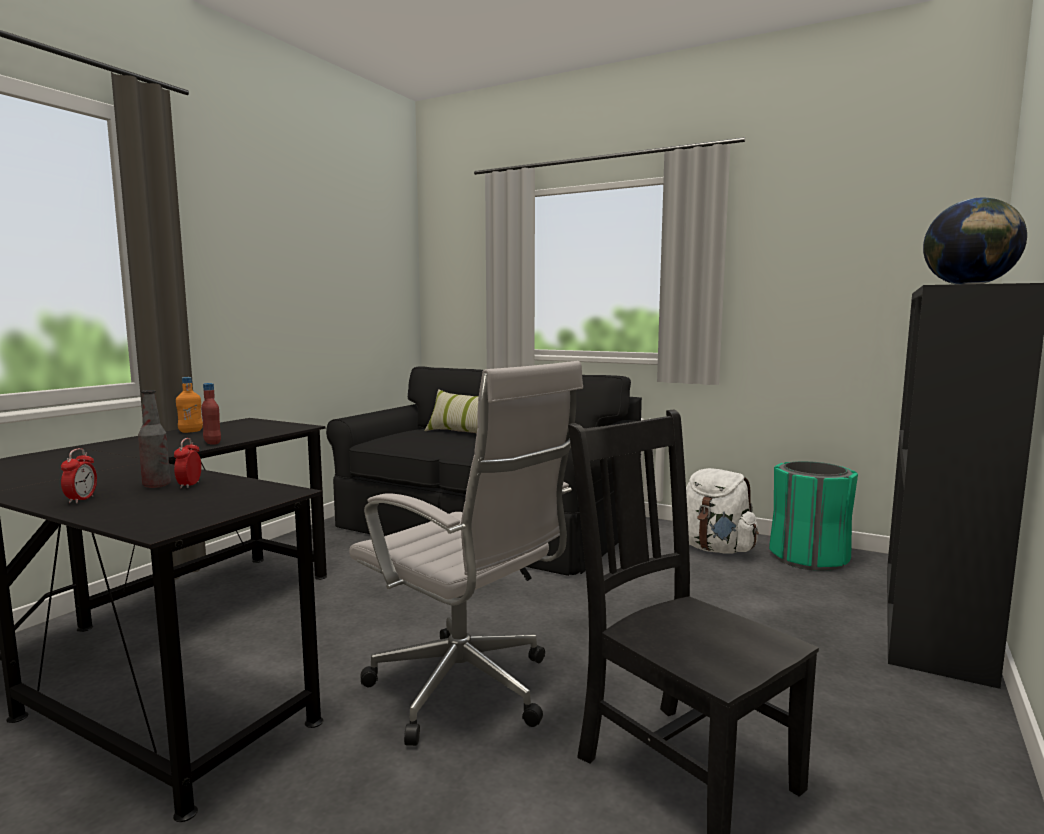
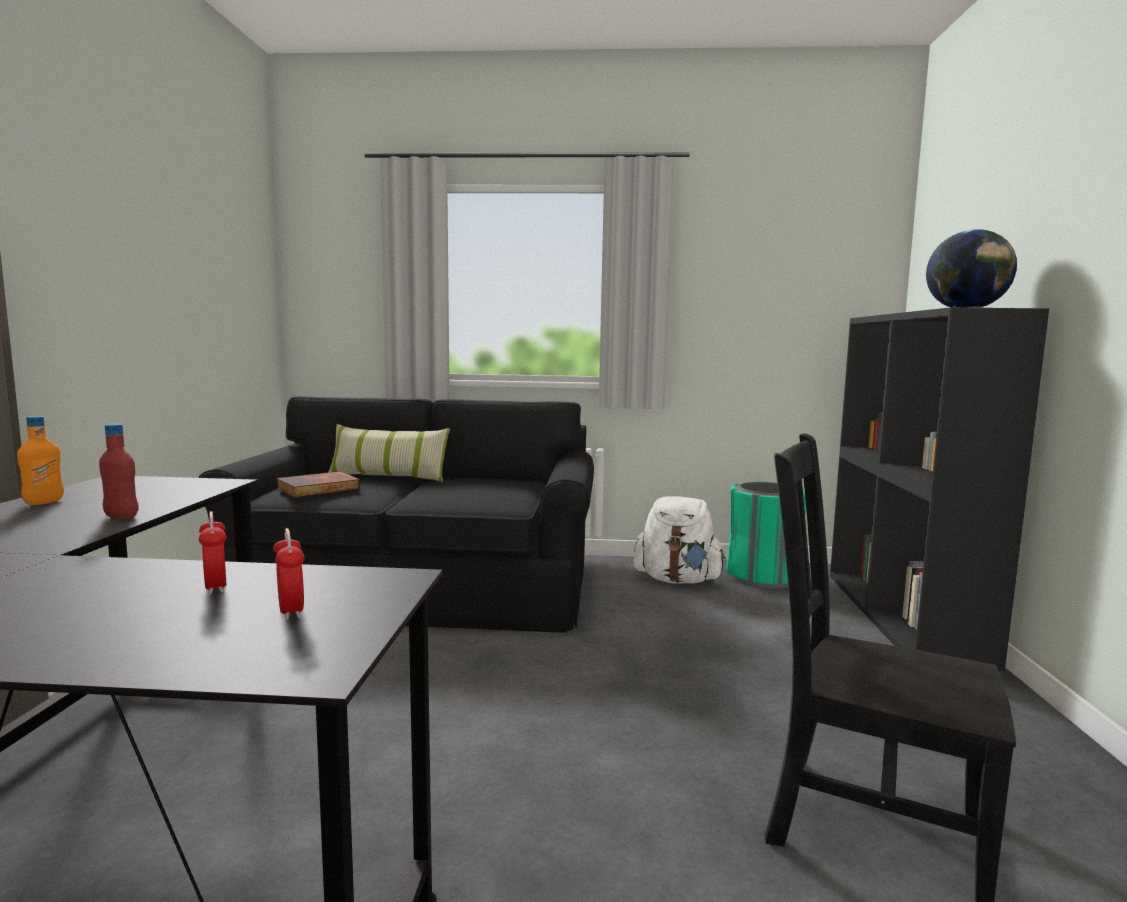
camera: 25 degrees left, 0 degrees up
(81, 499) = (48, 640): alarm clock -> alarm clock (291, 612)
(156, 485) = (155, 595): bottle -> none
(407, 438) = (318, 489): none -> book
(468, 692) = (581, 799): white office chair -> none

